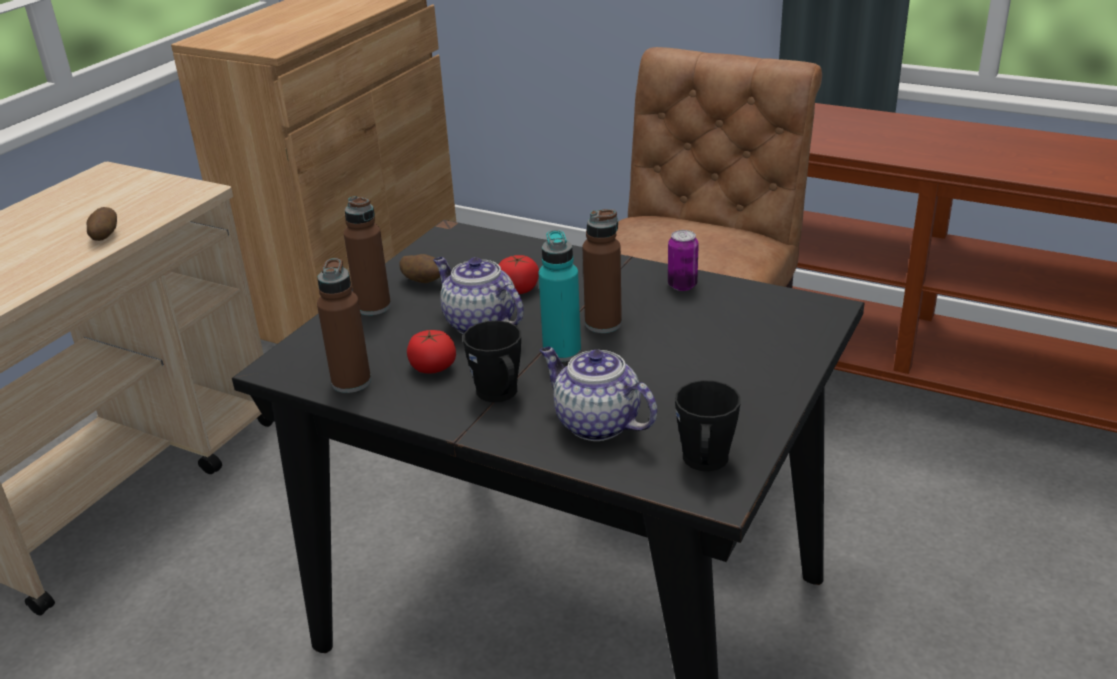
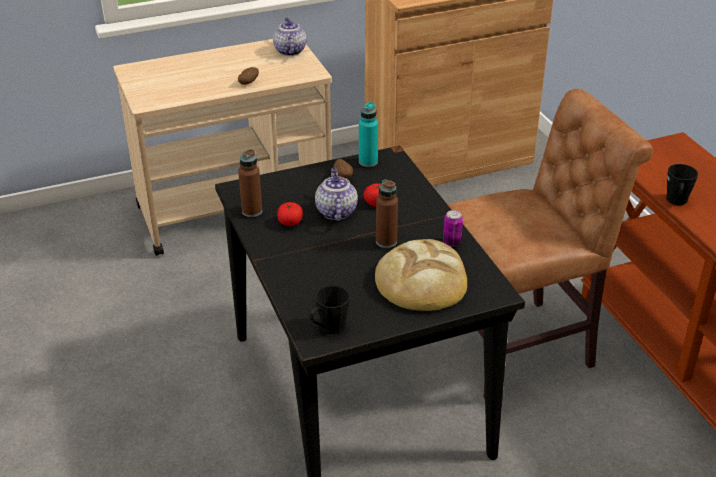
camera: 40 degrees right, 5 degrees up
(373, 307) = (306, 178): brown bottle -> none
(500, 395) = (297, 250): black mug -> black mug (676, 201)
(562, 352) = (349, 245): turquoise bottle -> turquoise bottle (368, 162)
(595, 423) = (314, 285): teapot -> teapot (289, 50)
(721, 342) = (422, 281): none -> bread

